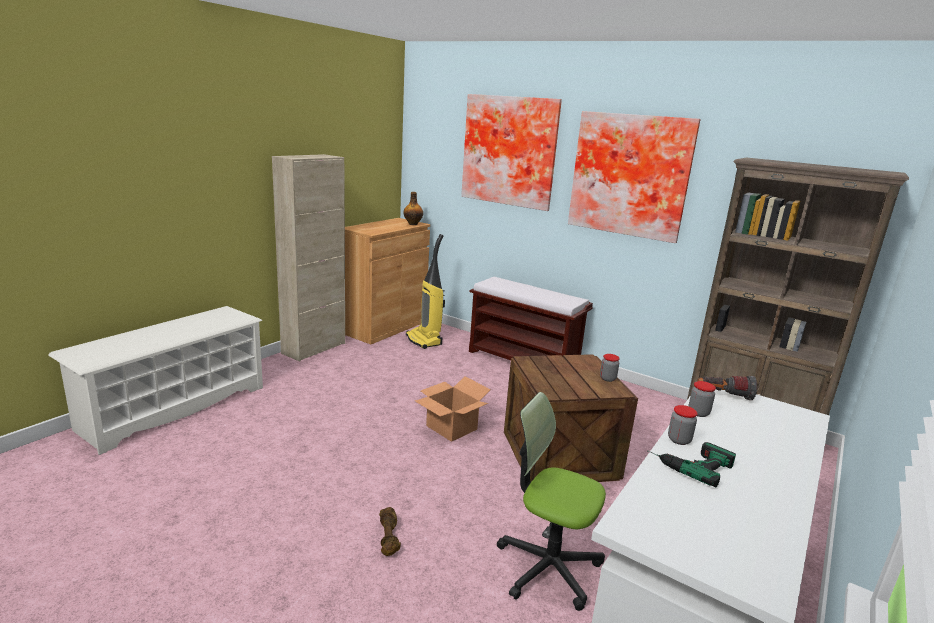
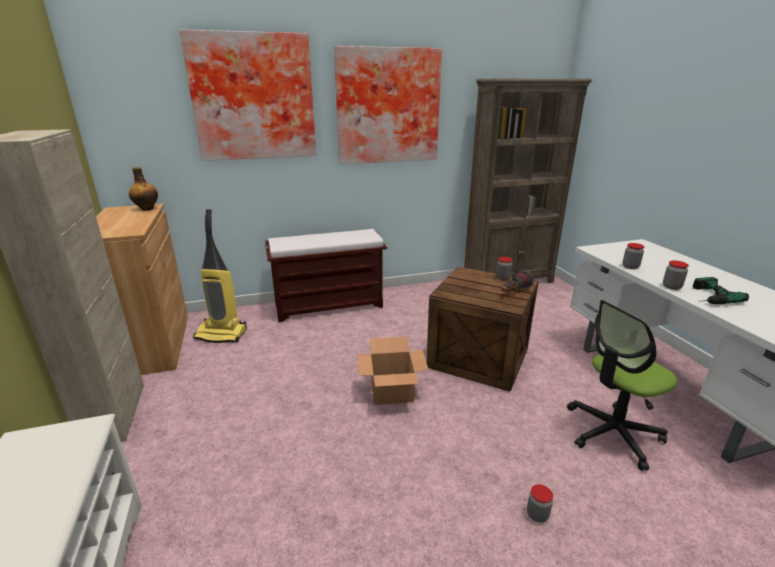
camera: 50 degrees left, 5 degrees up
(389, 538) = (537, 515): brown dumbbell -> jar
(723, 396) = (606, 251): flashlight -> flashlight (514, 292)

